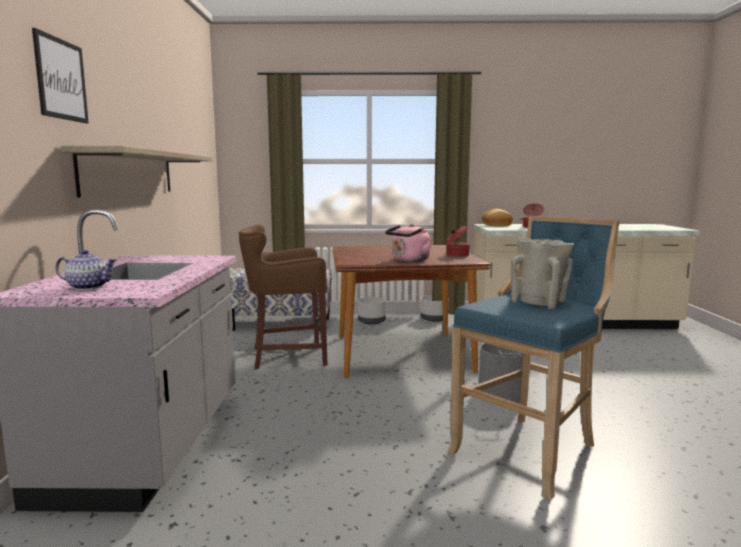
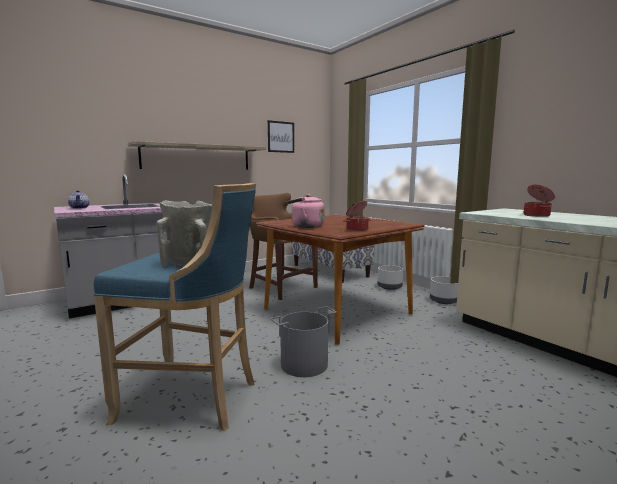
camera: 55 degrees right, 0 degrees up
(61, 79) = (131, 110): picture -> picture (281, 137)
(495, 225) = (513, 210): bread -> none

